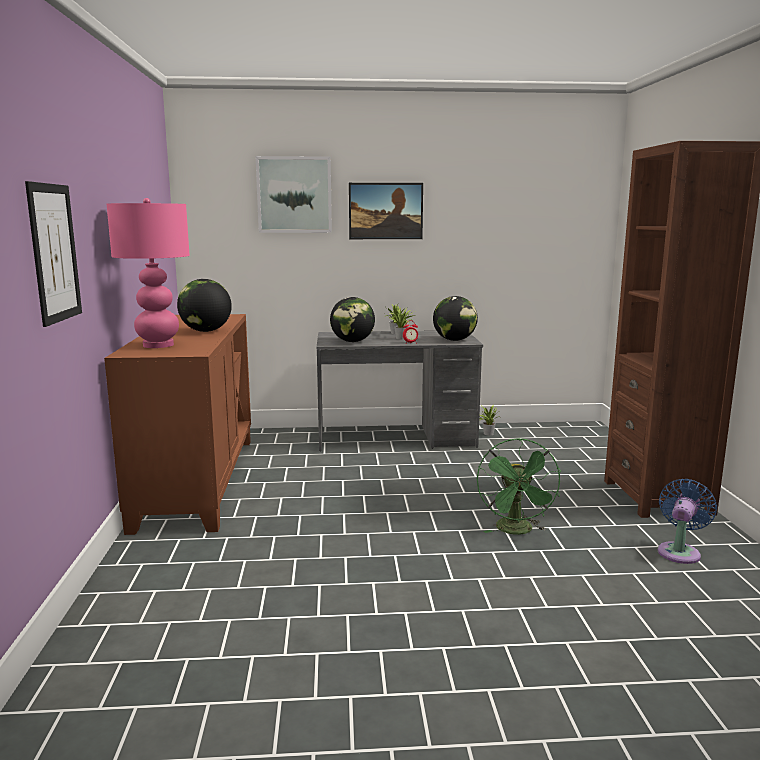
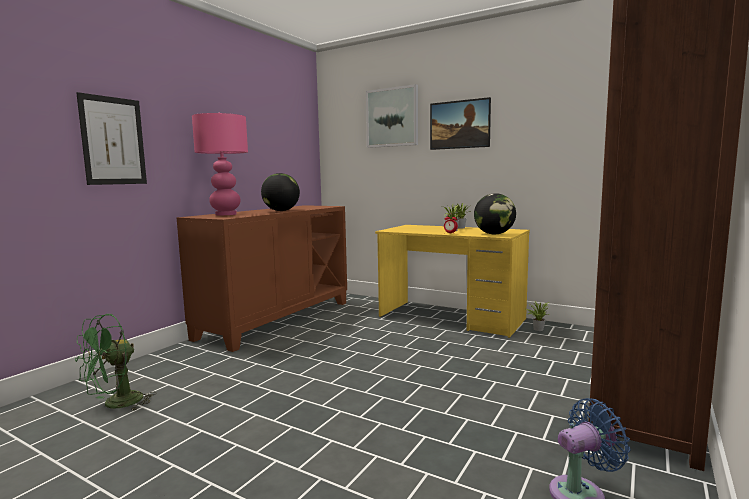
camera: 35 degrees right, 5 degrees down
(352, 341) = (409, 230): globe -> none
(396, 438) = (451, 318): grey desk -> yellow desk
(517, 531) = (430, 413): green fan -> green fan (116, 404)

